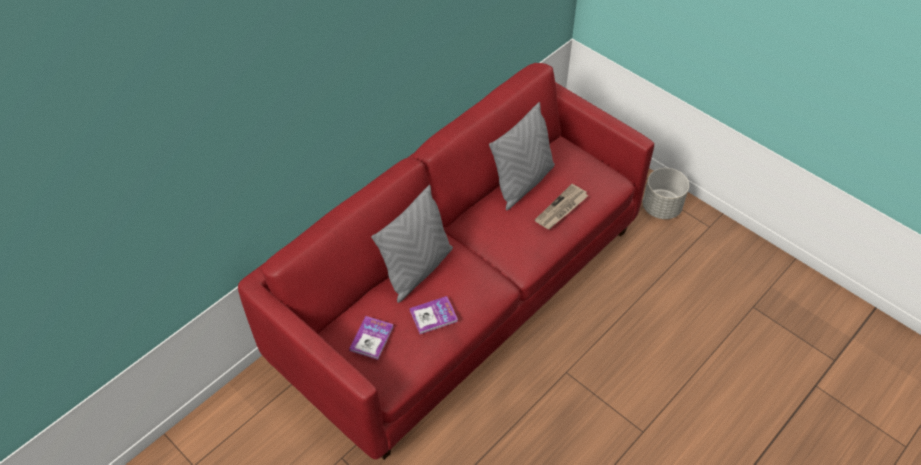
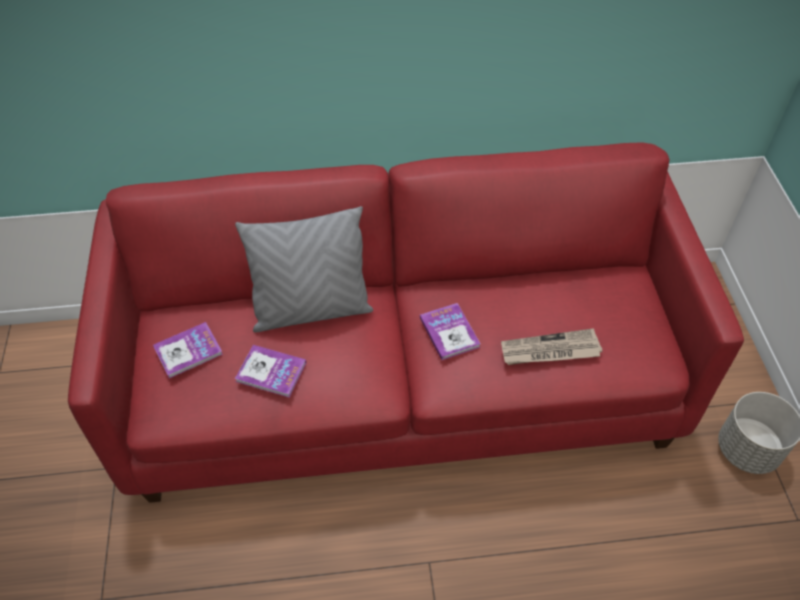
camera: 40 degrees right, 0 degrees up
(503, 232) = (449, 332): none -> book
(522, 183) = (533, 291): grey pillow -> none

